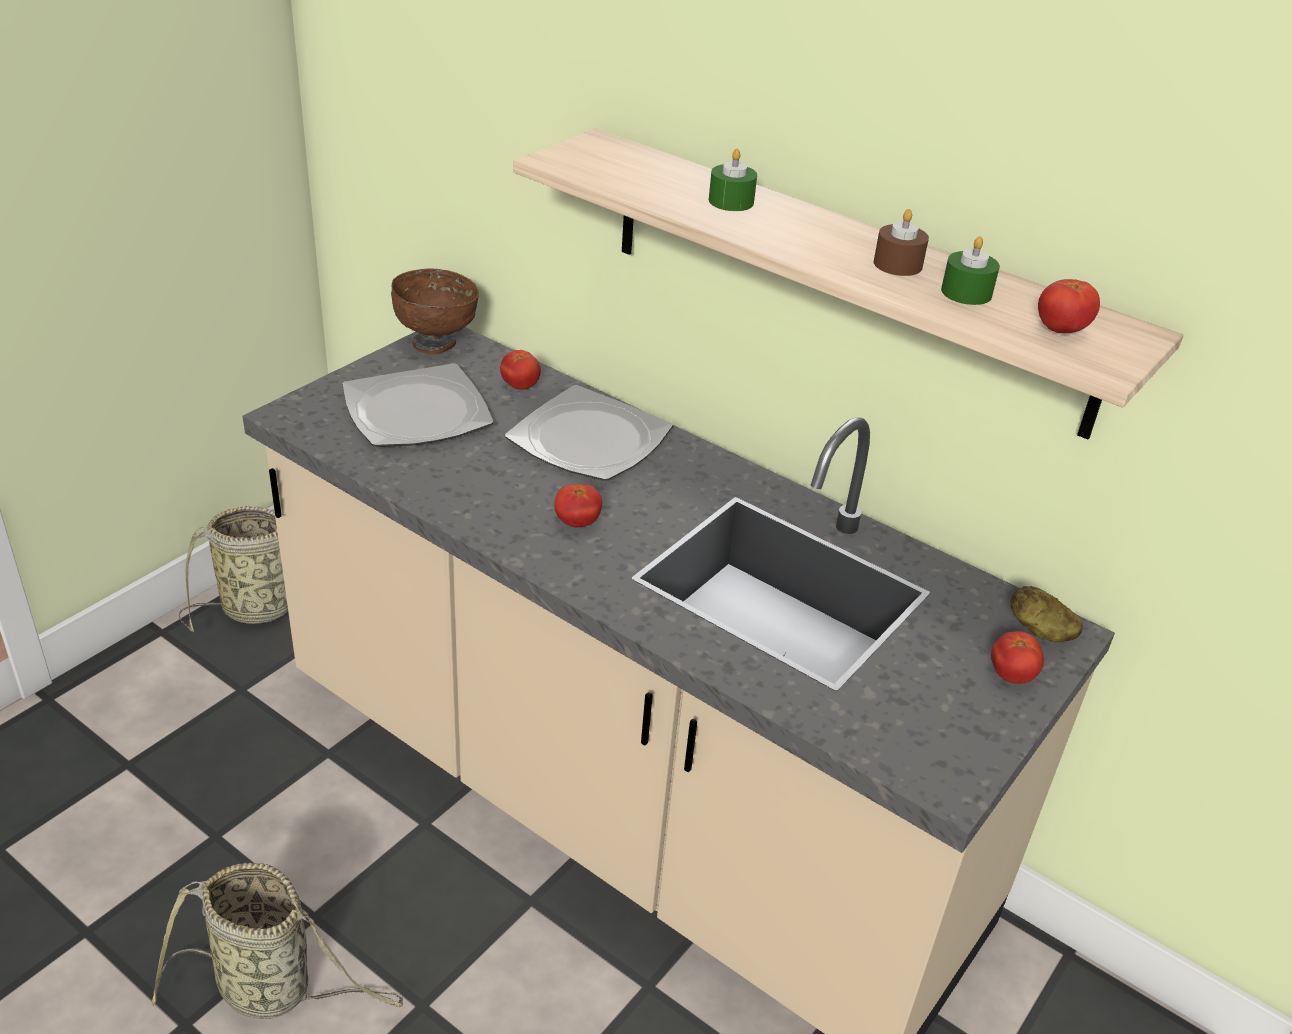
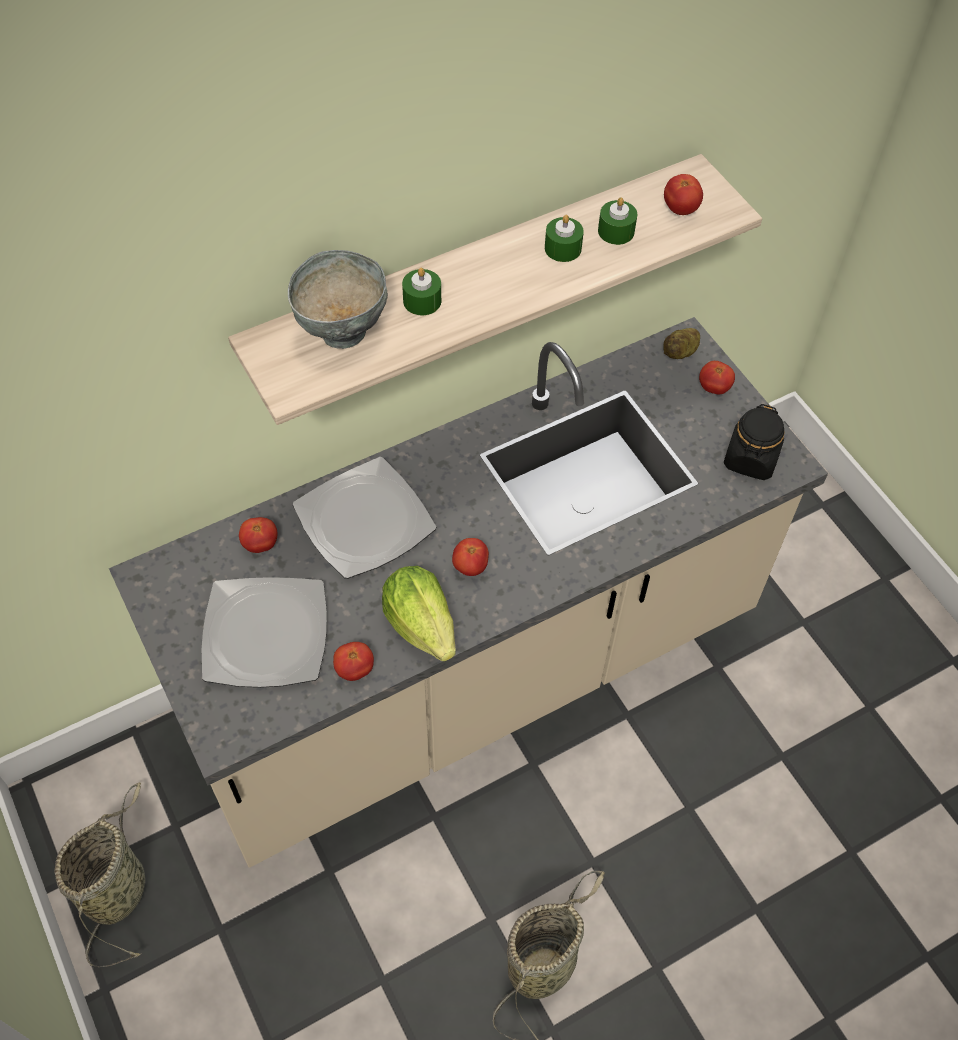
camera: 65 degrees left, 20 degrees up
(402, 474) = (354, 669): none -> tomato
(436, 343) = (154, 588): brown bowl -> none
(481, 505) = (421, 624): none -> lettuce
(648, 171) = (342, 333): none -> grey bowl
(897, 264) = (563, 248): brown candle -> green candle
(920, 737) = (750, 459): none -> black jar

